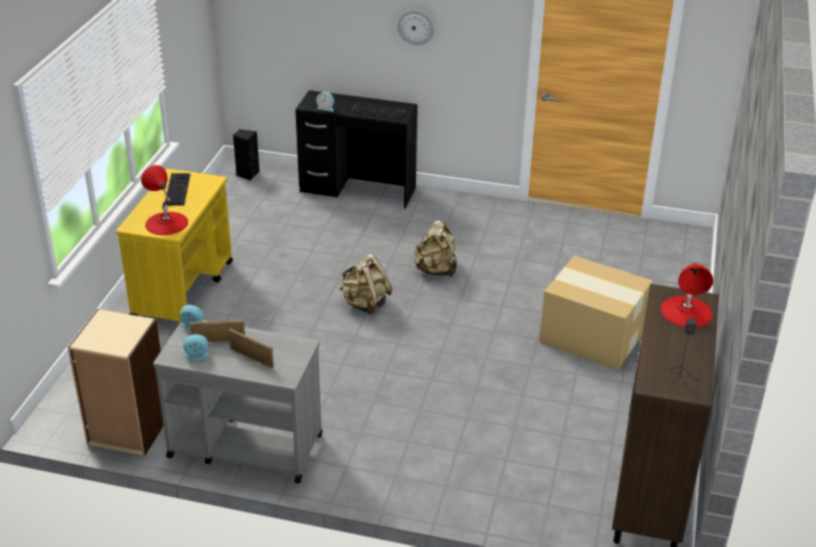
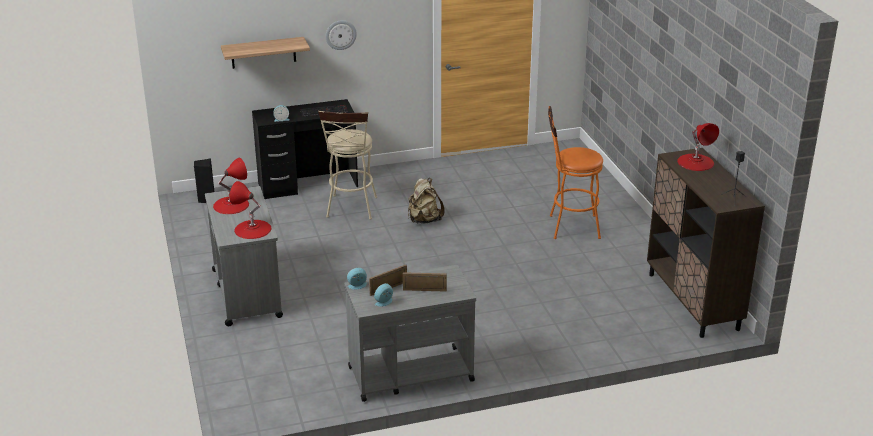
camera: 30 degrees left, 5 degrees down
(128, 430) = (312, 397): beige bookcase -> none
(177, 189) = (231, 205): keyboard -> red table lamp
(183, 289) = (246, 293): yellow cart -> grey cart
(326, 27) = (263, 52): none -> shelf
(365, 304) = (397, 258): beige backpack -> none
(373, 232) = (351, 209): none -> beige stool
(591, 335) = (569, 227): cardboard box -> orange stool

